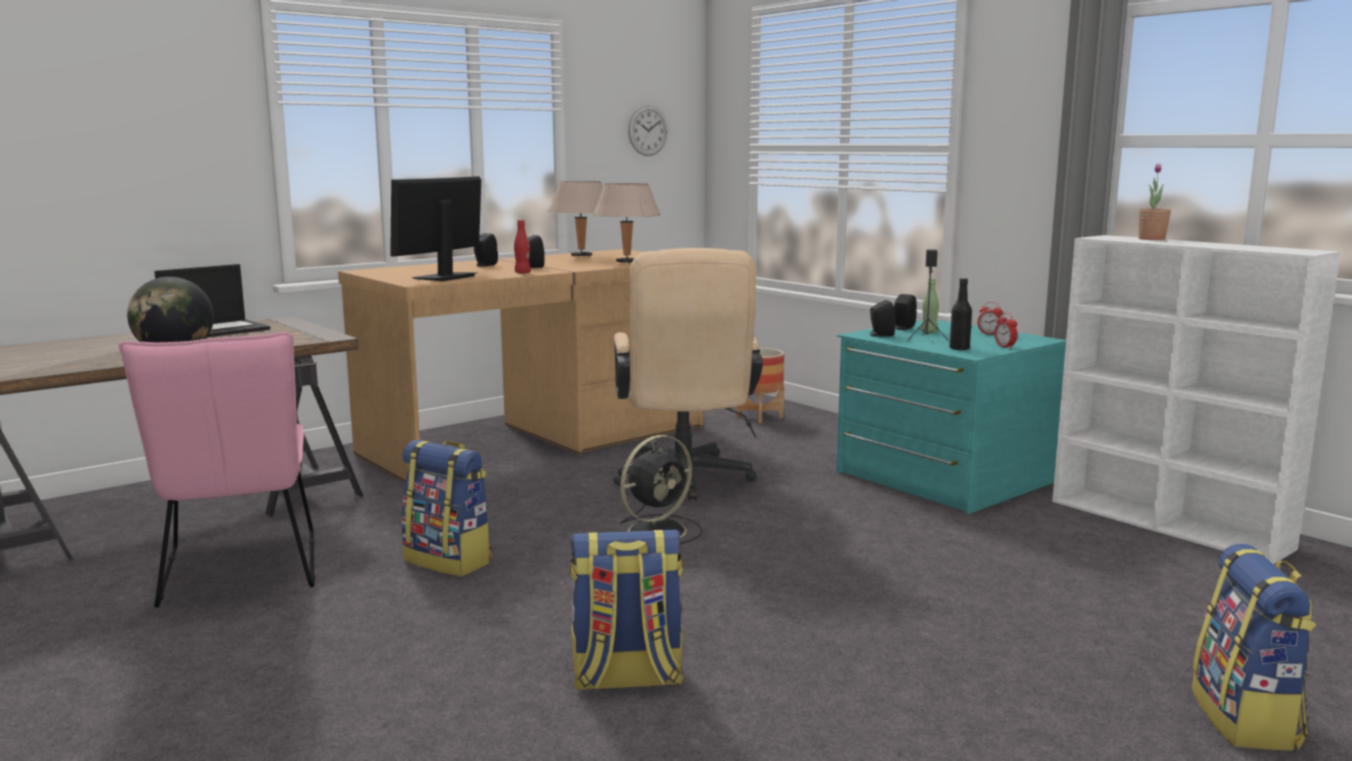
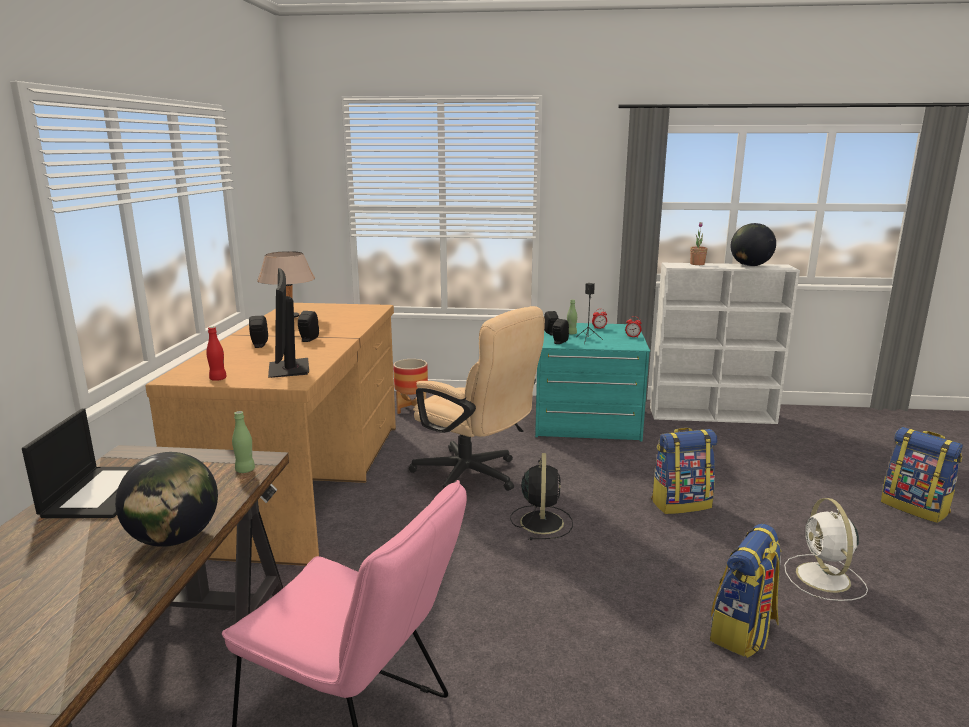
camera: 45 degrees left, 5 degrees up
(305, 339) = (245, 470): none -> green bottle
(450, 561) = (480, 613): backpack -> backpack (681, 503)
(522, 273) = (328, 348): red bottle -> red bottle (218, 379)
(626, 262) = (352, 318): beige table lamp -> none
(647, 130) = (269, 198): wall clock -> none
(848, 697) = (824, 579): none -> white fan
(959, 349) = (621, 343): black bottle -> none
(1243, 246) = (750, 266): none -> globe

